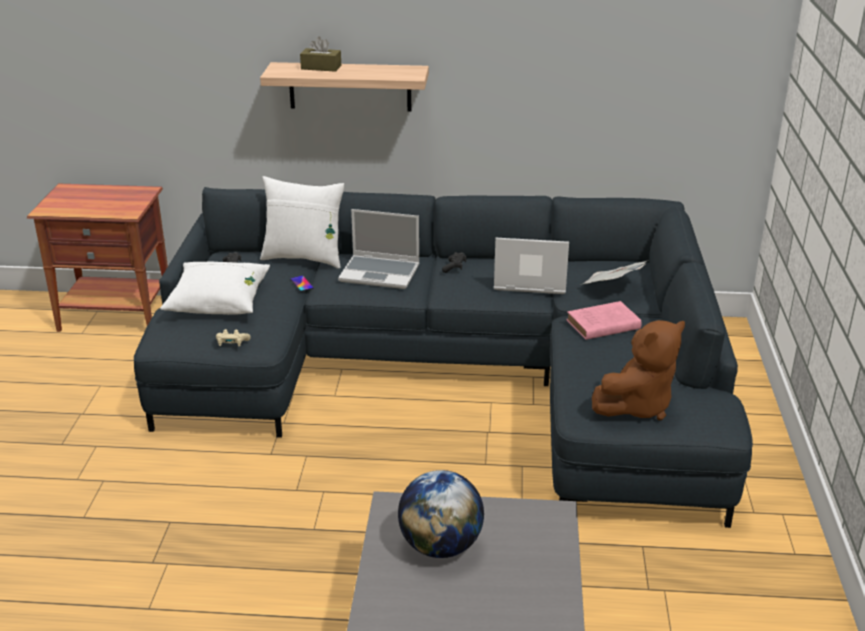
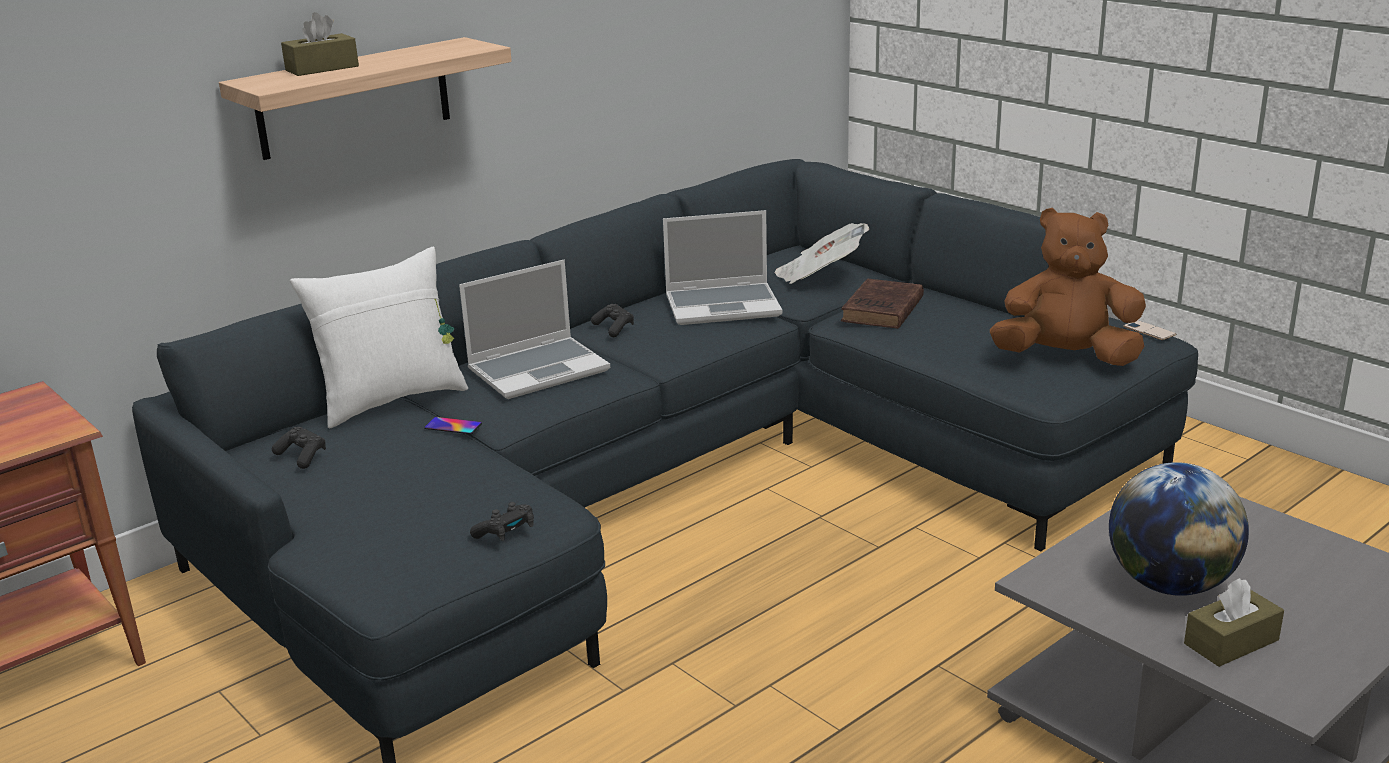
camera: 45 degrees left, 5 degrees down
(218, 302) = (376, 500): white pillow -> none
(232, 344) = (506, 532): beige game controller -> black game controller
(405, 587) = (1231, 642): none -> brown tissue box
(529, 281) = (724, 305): laptop -> laptop turned 150 degrees counterclockwise
(601, 325) = (881, 311): pink book -> brown book
(636, 406) = (1065, 357): brown plush toy -> brown plush toy turned 90 degrees counterclockwise
(729, 419) = (1149, 331): none -> phone

